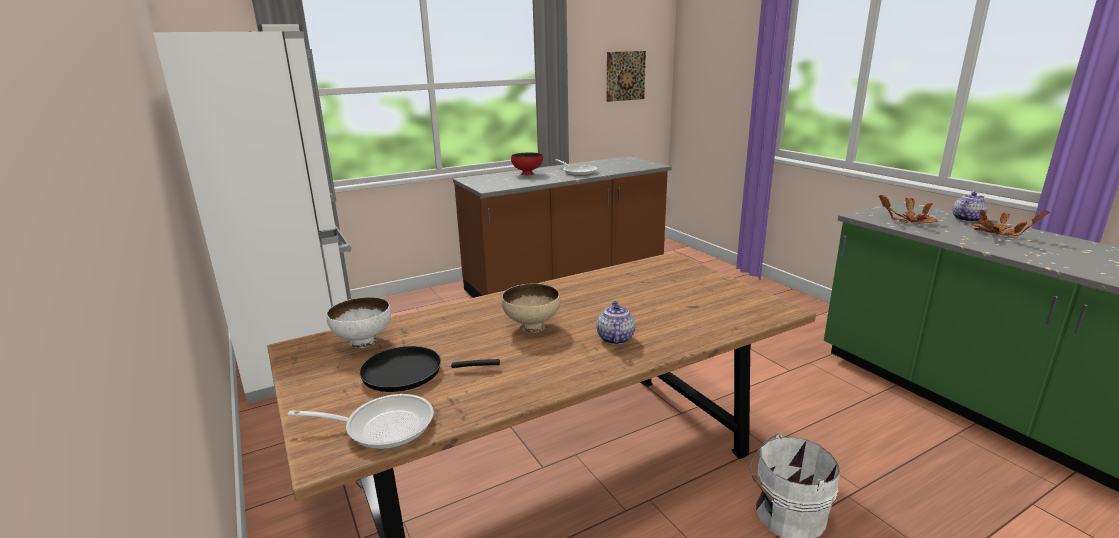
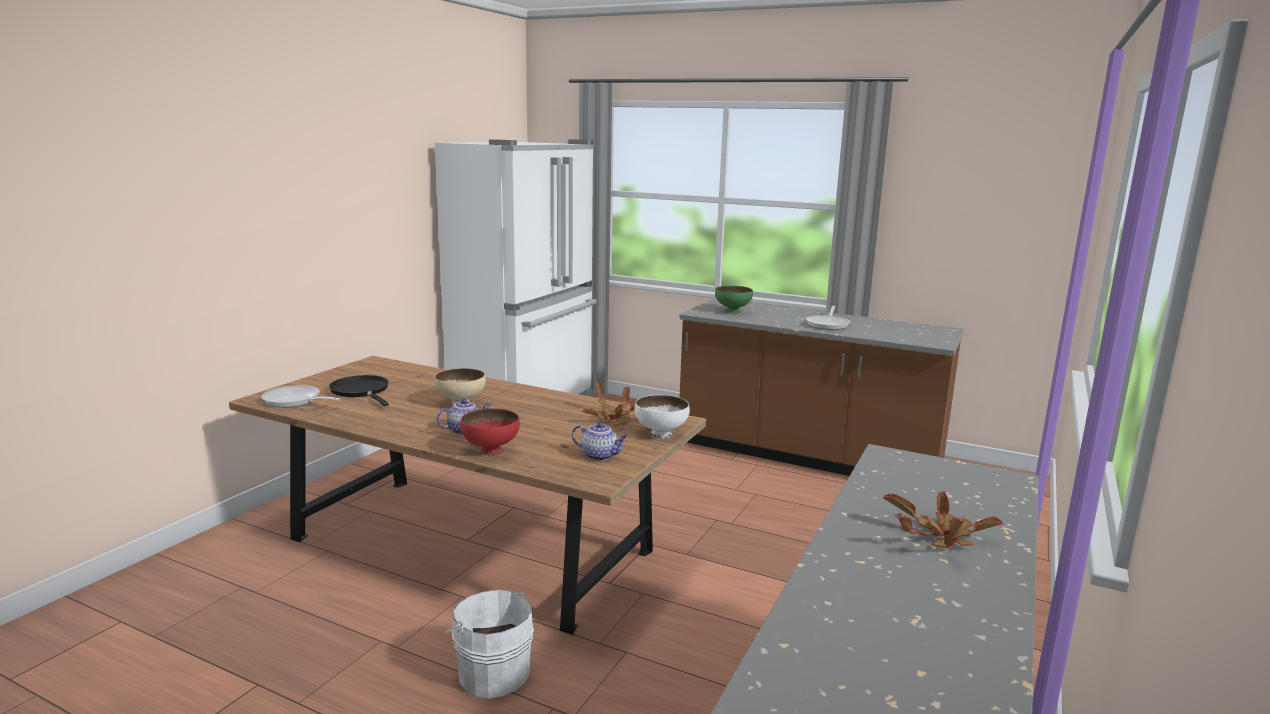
camera: 55 degrees right, 5 degrees down
(363, 342) = (394, 372): white bowl -> white bowl (660, 434)
(382, 426) = (295, 401): frying pan -> frying pan turned 150 degrees clockwise
(503, 181) = (733, 311): none -> green bowl
(527, 174) = (778, 312): red bowl -> red bowl (490, 451)
(625, 76) = (996, 217): picture -> none
(908, 221) = (907, 481): potted plant -> potted plant (613, 419)
(967, 219) = (999, 518): teapot -> teapot (600, 456)

